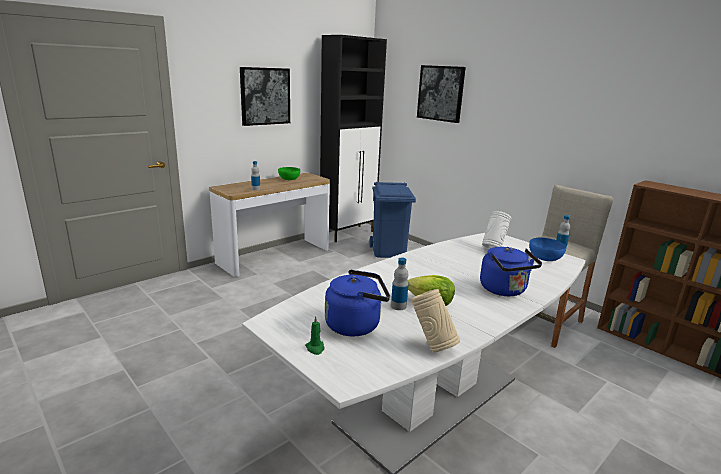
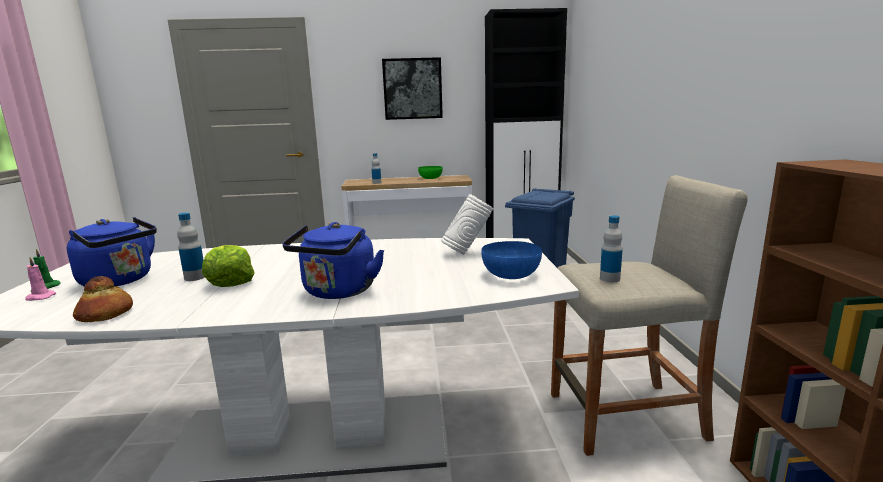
camera: 40 degrees right, 5 degrees down
(343, 355) = (39, 297): none -> pink candle
(432, 346) = (106, 314): beige vase -> bread
(441, 93) = (613, 64): picture -> none

